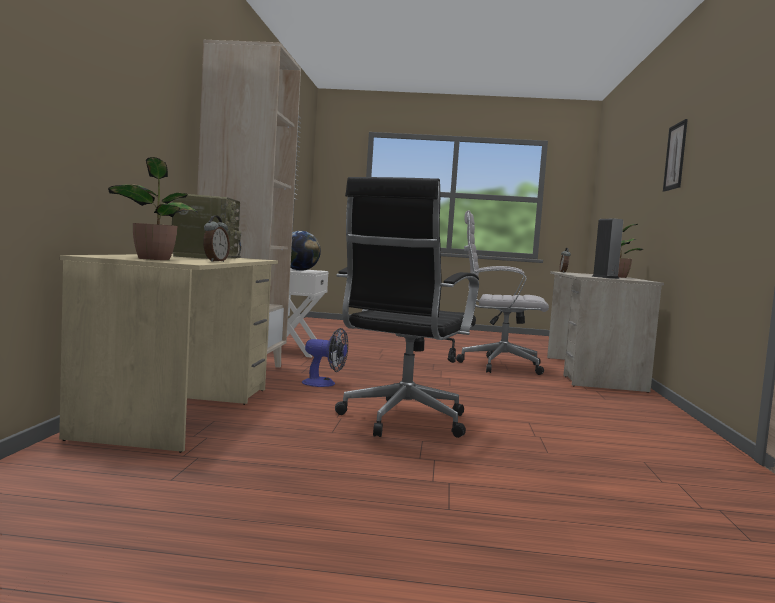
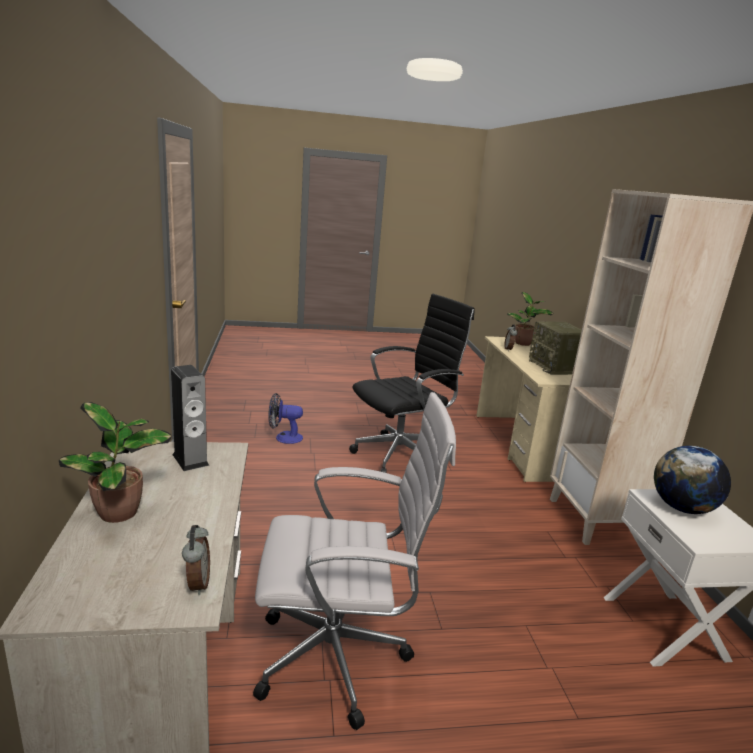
camera: 165 degrees right, 15 degrees up
(324, 384) = (499, 506): fan -> fan (284, 437)
(401, 422) = (401, 455): black office chair -> black office chair turned 45 degrees clockwise
(675, 156) = (78, 254): picture -> none

